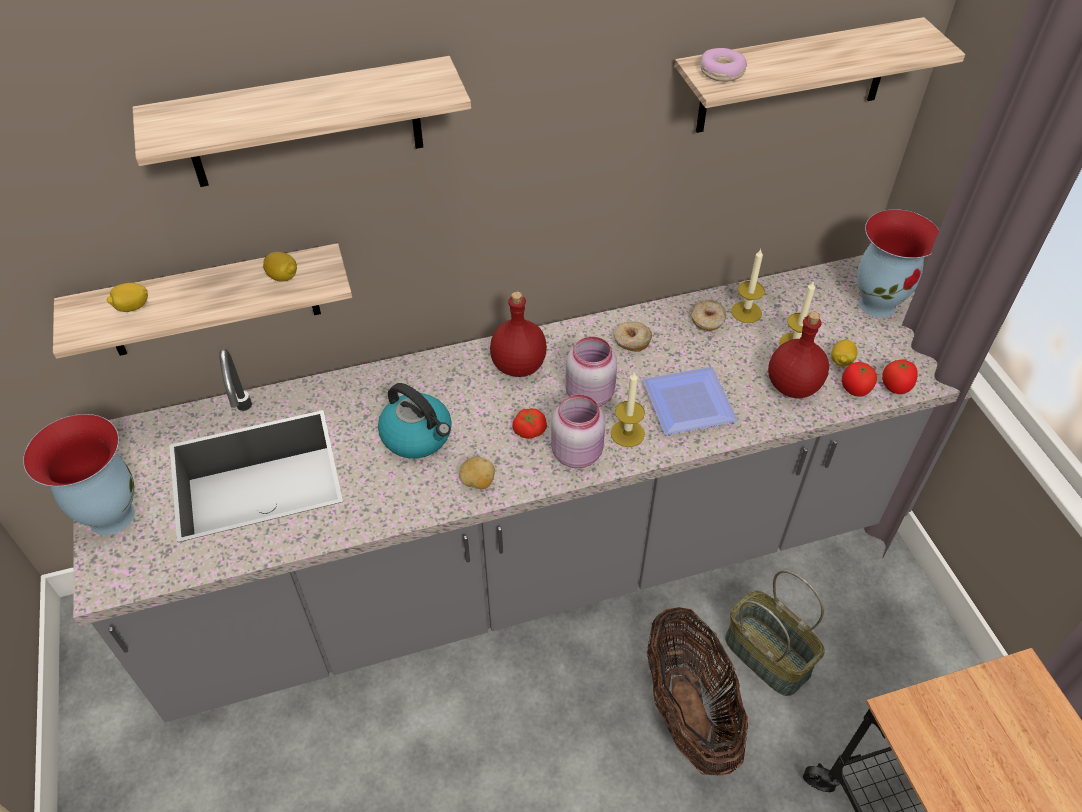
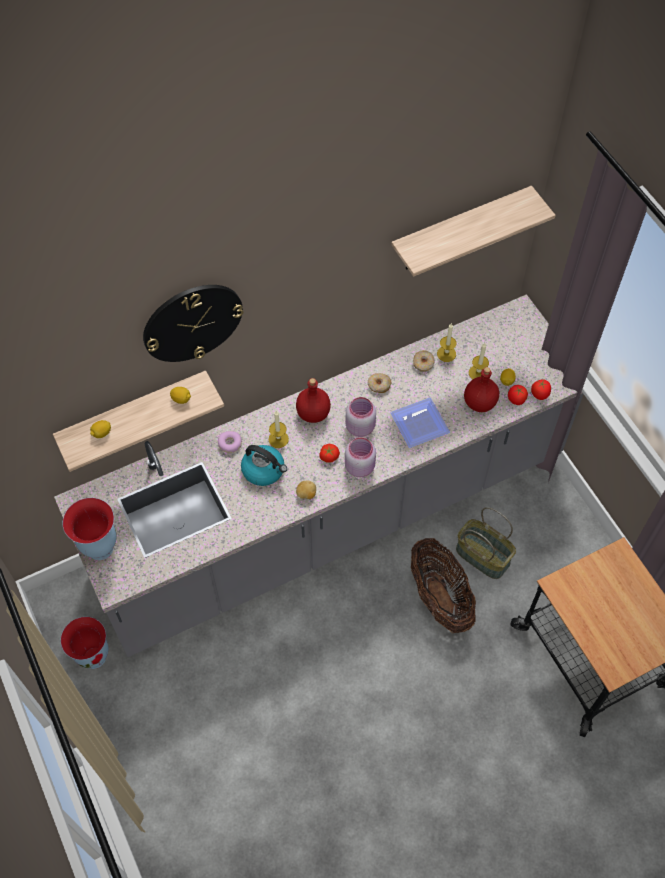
camera: 10 degrees left, 10 degrees up
(305, 124) = (192, 322): shelf -> wall clock
(627, 433) = (387, 449): candle -> candle (278, 439)
(722, 72) = (419, 250): donut -> donut (230, 444)
(878, 304) = (526, 336): vase -> vase (95, 657)

